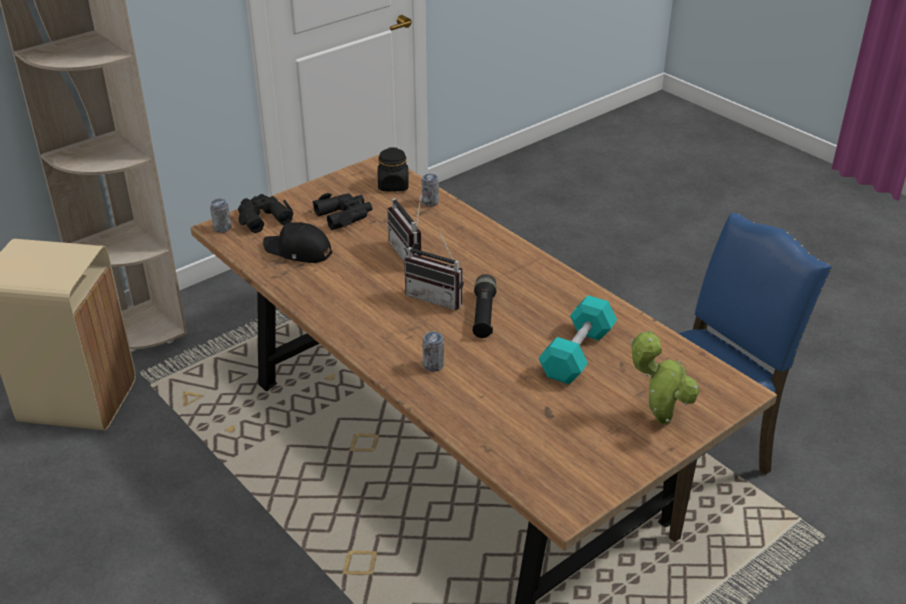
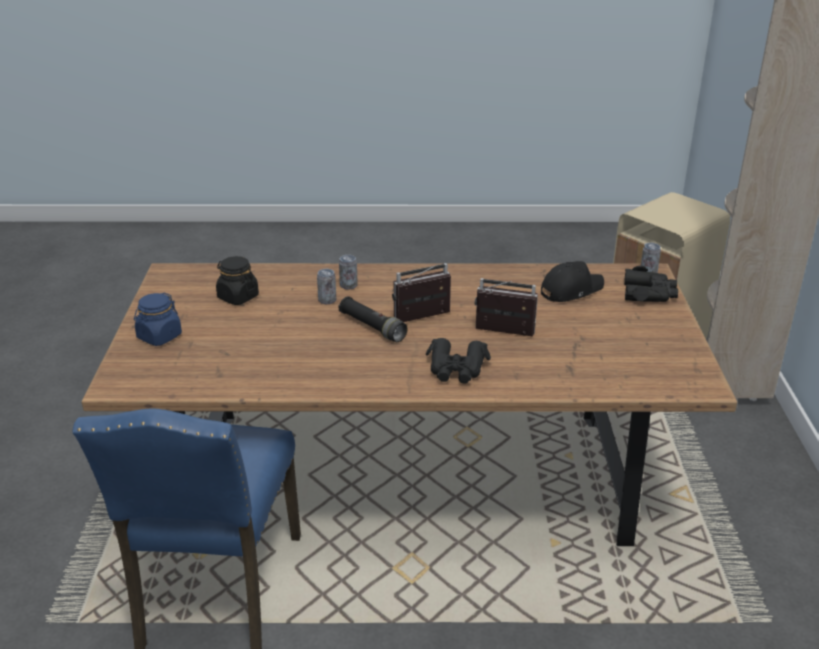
camera: 130 degrees right, 5 degrees down
(344, 215) = (610, 329): black binoculars -> black binoculars (456, 369)
(393, 185) = (645, 375): black jar -> black jar (237, 297)
(430, 202) = (584, 380): can -> can (327, 300)
(577, 353) = (268, 342): turquoise dumbbell -> none
(659, 419) = (159, 337): potted plant -> blue jar

